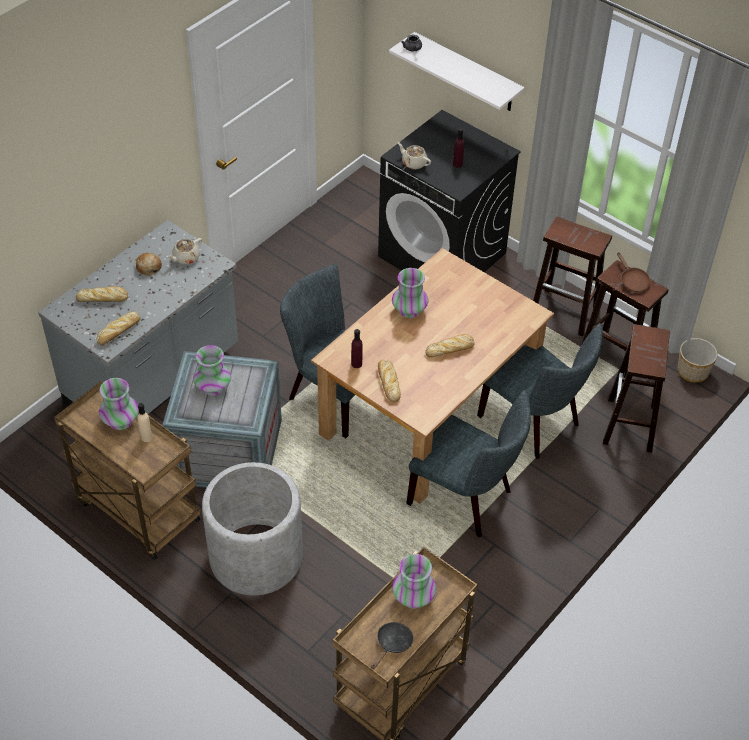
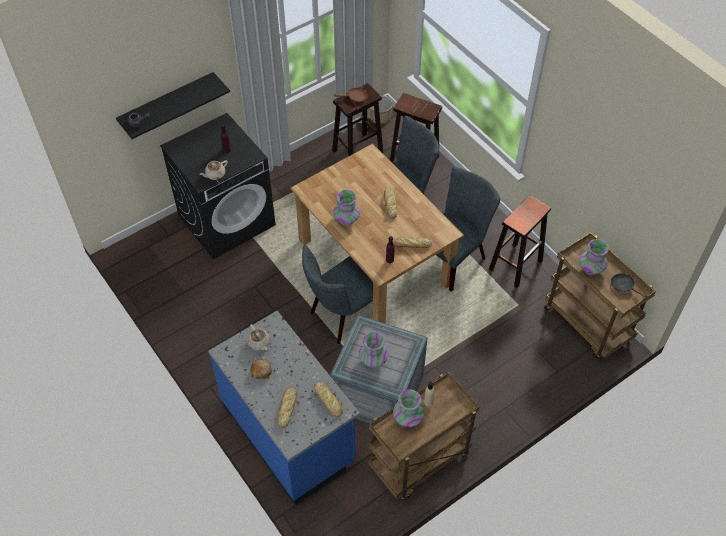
camera: 75 degrees left, 5 degrees up
(154, 377) = (289, 433): grey counter -> blue counter
(256, 556) = (476, 388): grey planter -> none
(467, 73) = (167, 104): white shelf -> black shelf
(565, 312) = (308, 166): brown stool -> brown stool (516, 264)

